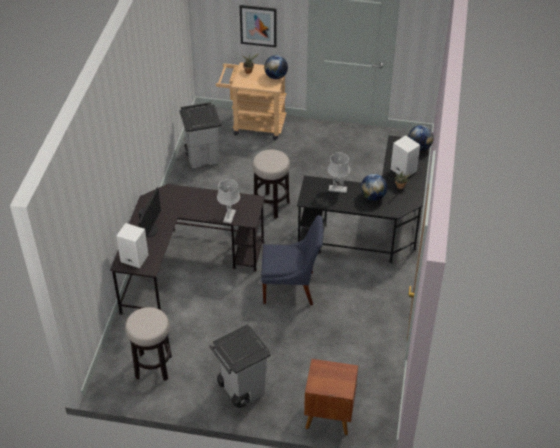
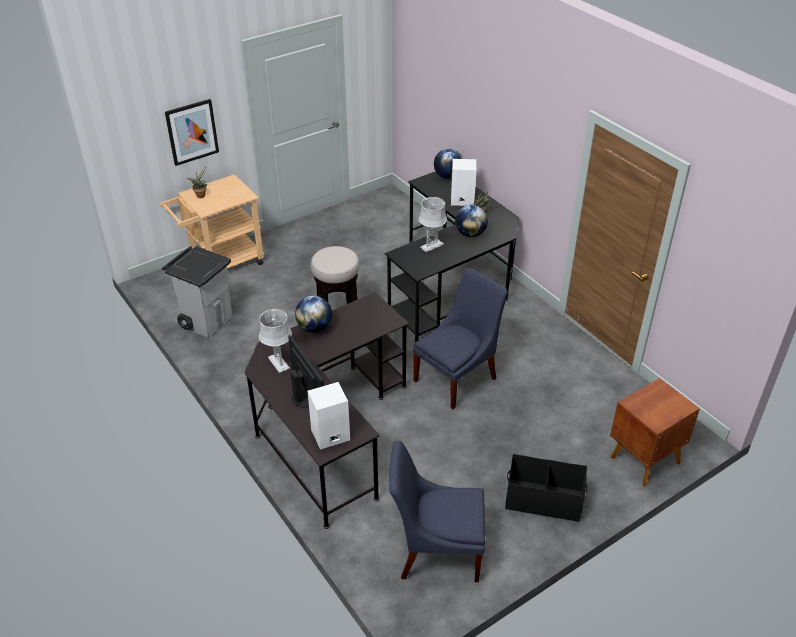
camera: 45 degrees left, 5 degrees down
(153, 367) = (435, 550): stool -> blue chair
(229, 216) = (368, 330): grey table lamp -> grey table lamp (278, 363)
(241, 388) = (543, 500): grey trash can -> black storage box
(276, 76) = (236, 186): globe -> globe (314, 328)

